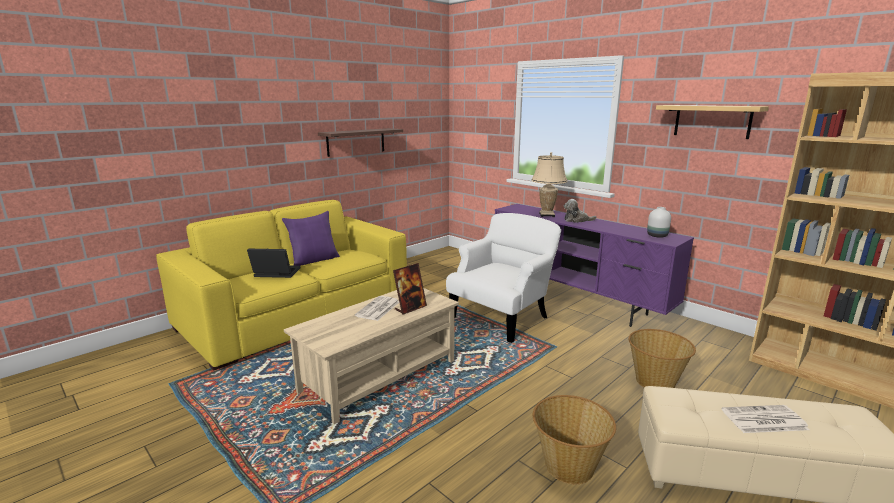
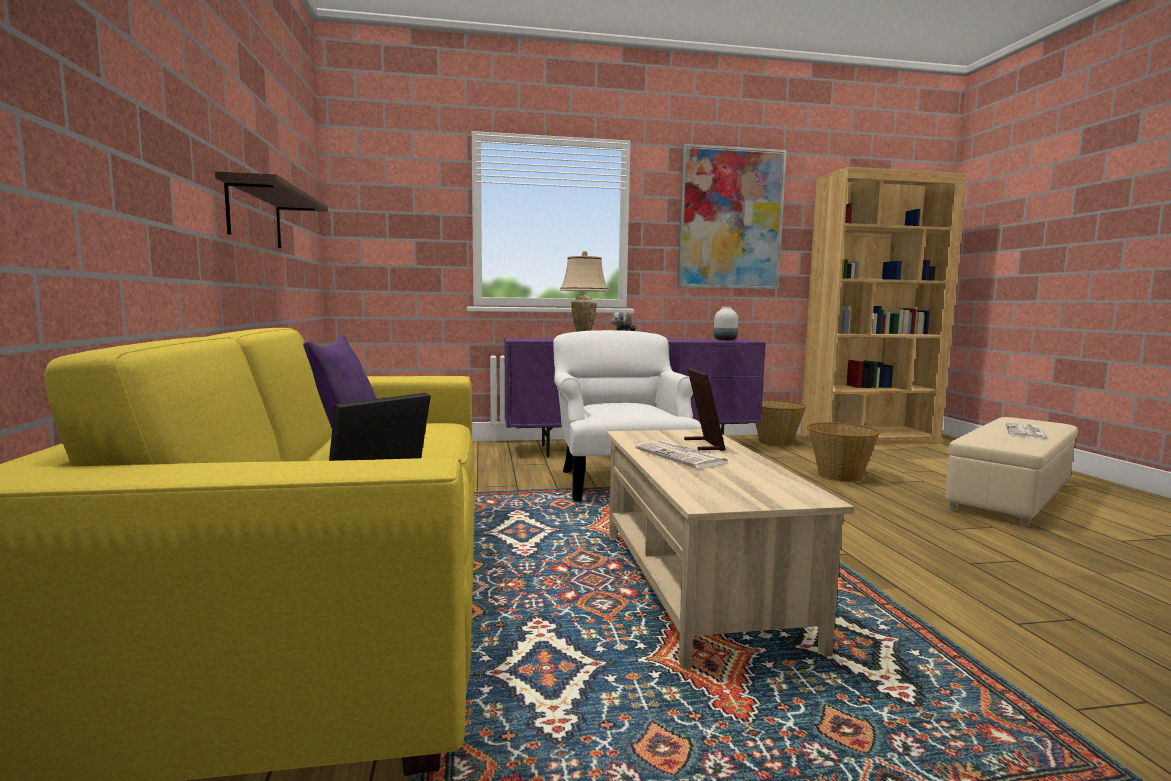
camera: 55 degrees left, 10 degrees down
(569, 465) = (986, 545): basket -> basket (775, 442)
(712, 121) = (731, 219): shelf -> picture

